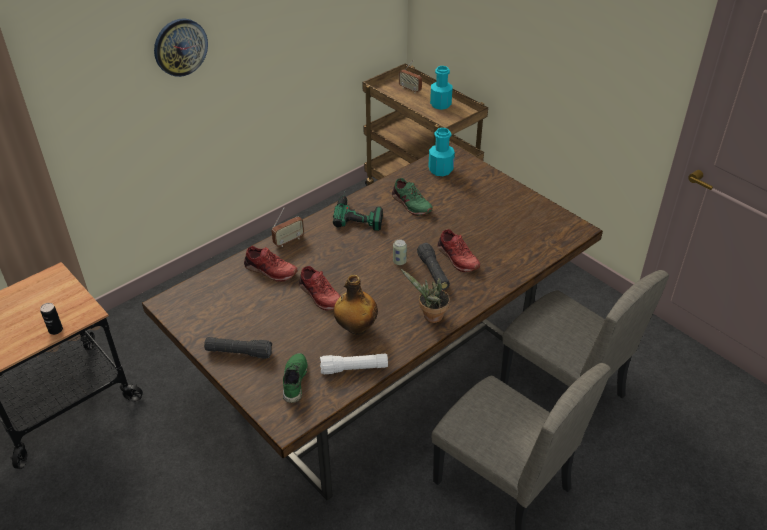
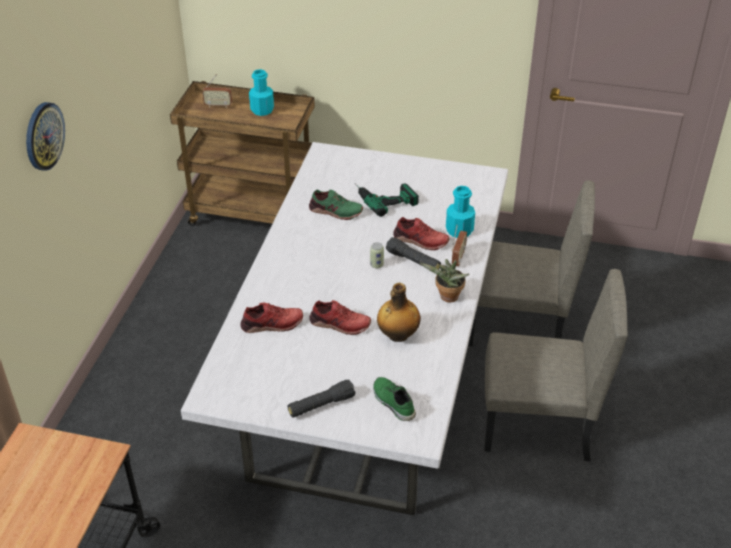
camera: 35 degrees left, 0 degrees up
(55, 330) = (91, 485): can -> none
(288, 241) = (260, 291): radio -> radio (458, 258)
(354, 369) = (430, 368): white flashlight -> none
(359, 212) = (297, 238): power drill -> power drill (383, 197)
(384, 373) = (365, 387): brown dining table -> white dining table
(440, 170) = (330, 170): turquoise bottle -> turquoise bottle (459, 230)

